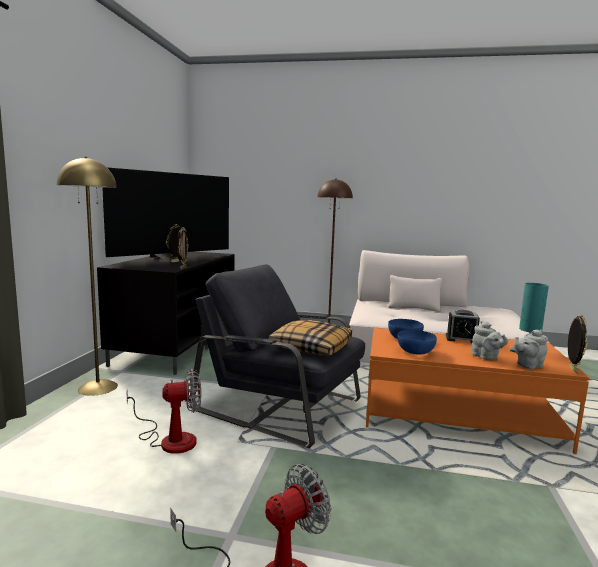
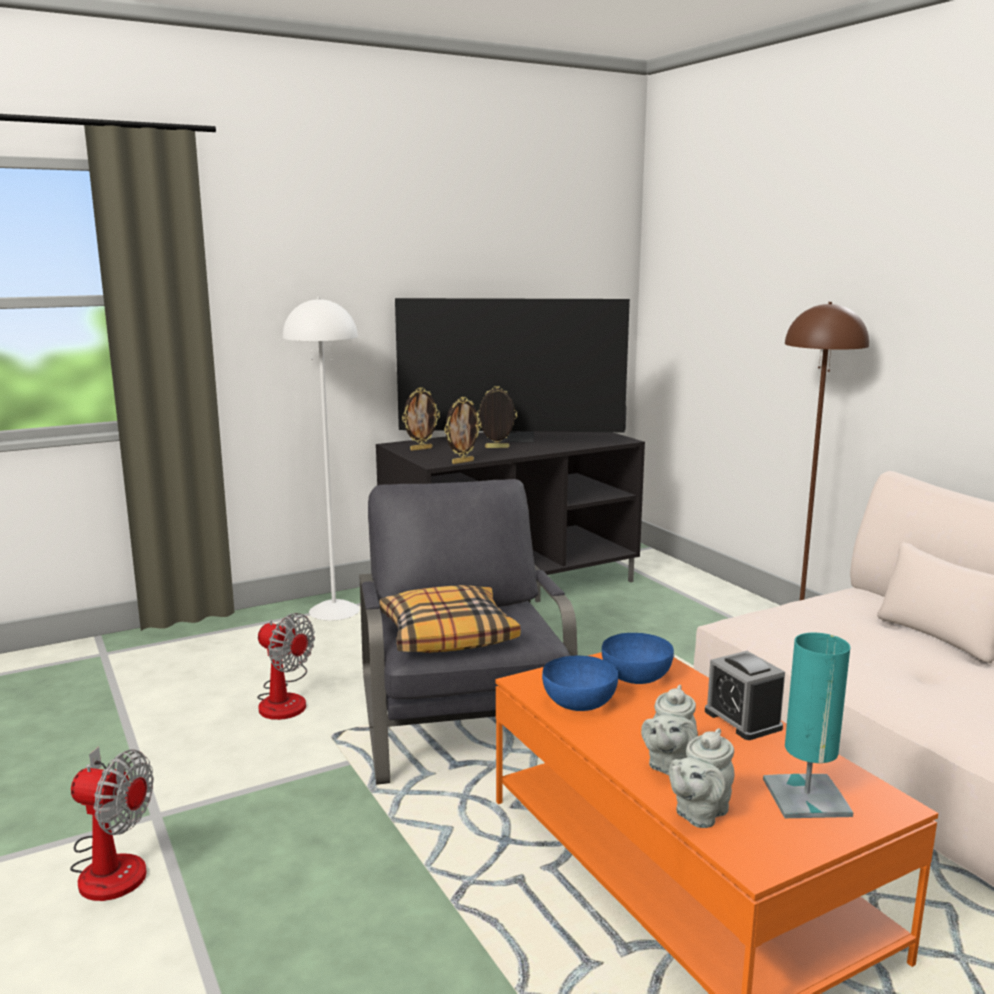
camera: 50 degrees right, 5 degrees up
(98, 387) = (334, 610): yellow floor lamp -> white floor lamp
(528, 365) = (699, 813): grey teapot -> grey teapot turned 75 degrees counterclockwise
(572, 369) = (768, 866): picture frame -> picture frame (421, 449)

